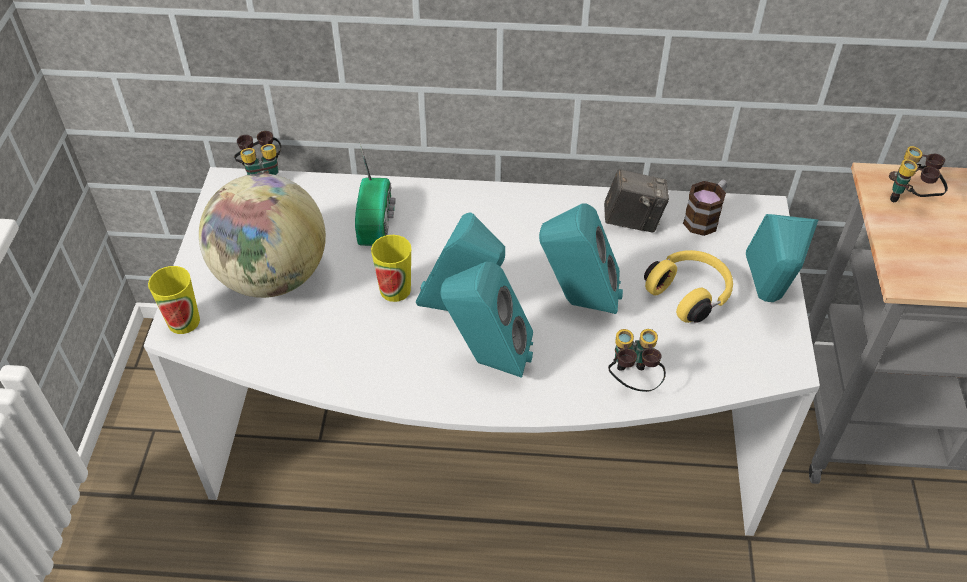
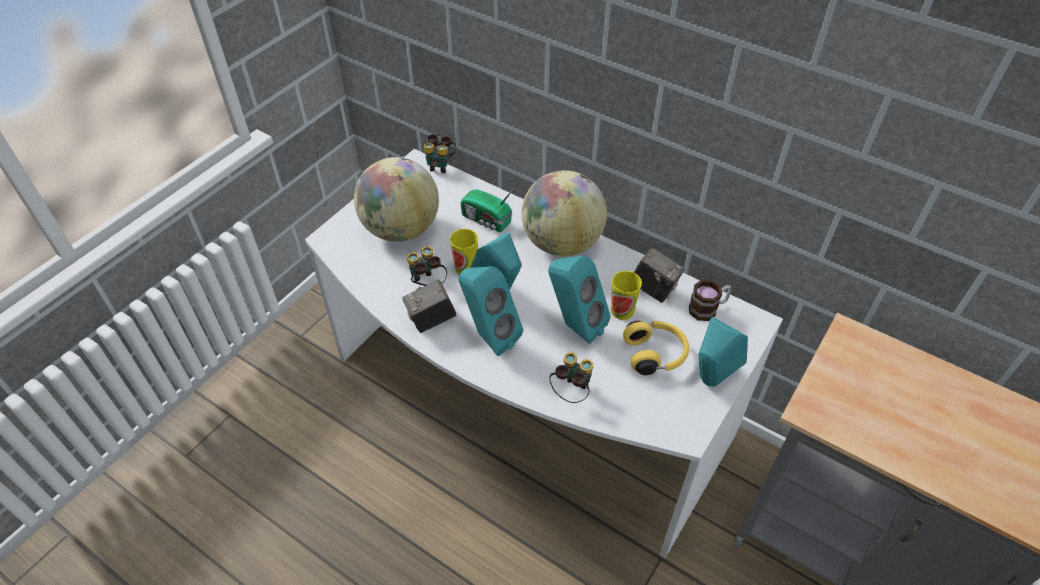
camera: 30 degrees right, 0 degrees up
(183, 321) = (334, 235): cup -> cup (622, 311)
(377, 220) = (487, 220): radio -> radio turned 90 degrees clockwise
(401, 373) = (431, 320): none -> camera
(489, 211) = (562, 243): none -> globe
(910, 199) = (861, 357): binoculars -> binoculars (427, 284)

